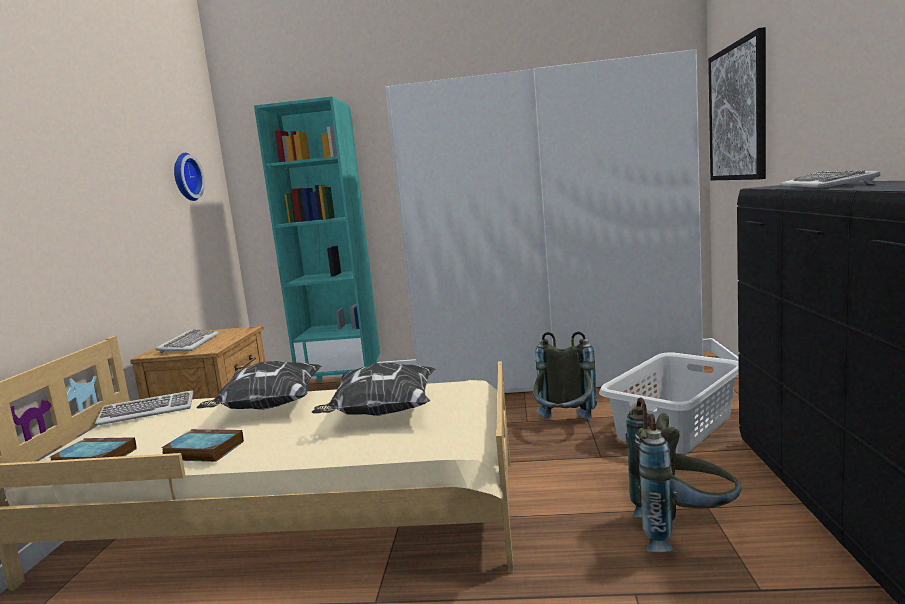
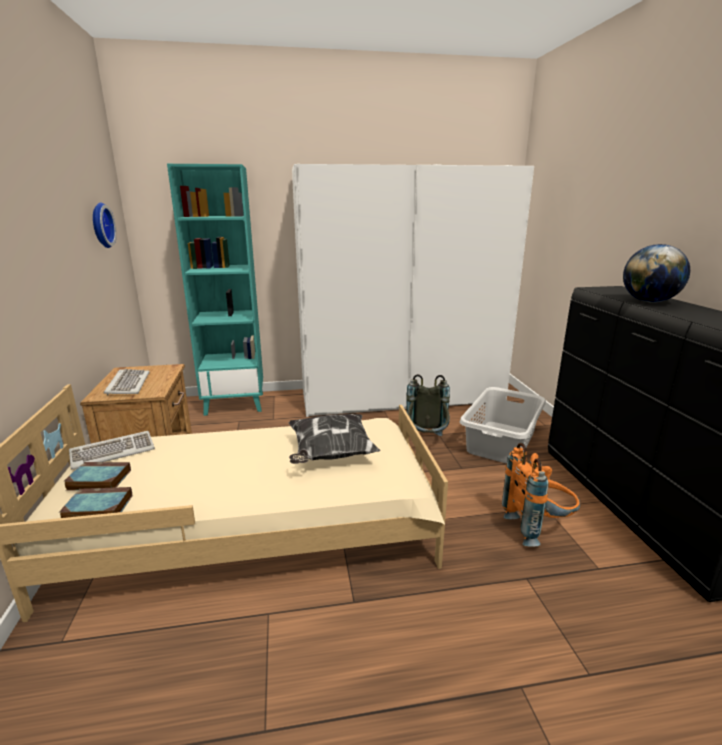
camera: 15 degrees left, 10 degrees up
(202, 451) = (198, 496): book -> book (98, 480)
(267, 408) = (227, 448): pillow -> none
(682, 532) = (537, 527): grey backpack -> orange backpack
(737, 113) = (551, 215): picture -> none
(827, 185) = (649, 302): keyboard -> globe

